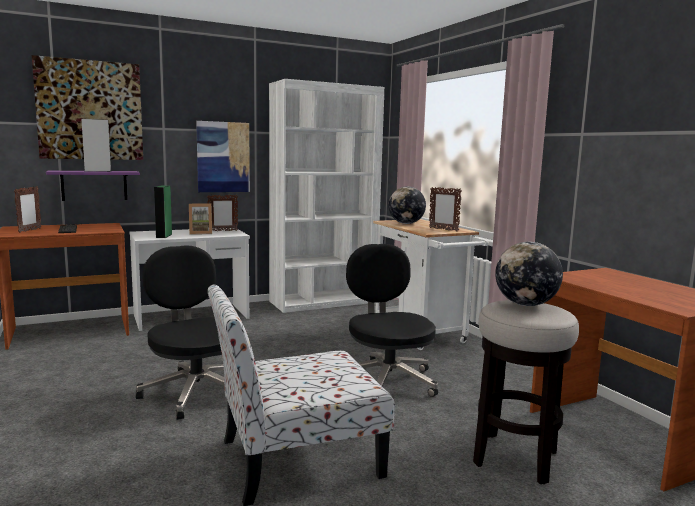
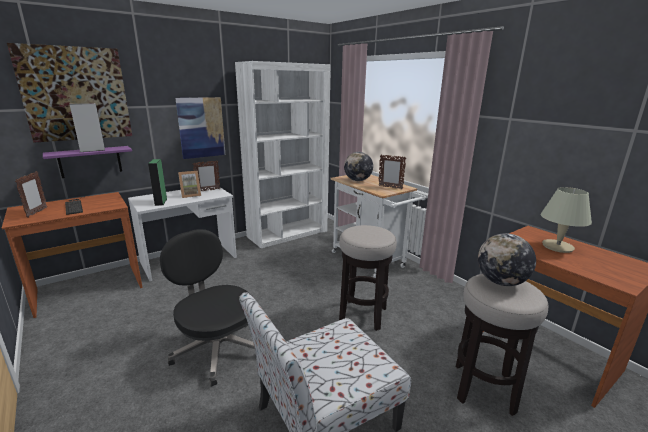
camera: 10 degrees left, 10 degrees up
(387, 380) = (363, 314): black office chair -> stool
(626, 282) = (557, 247): none -> beige table lamp

